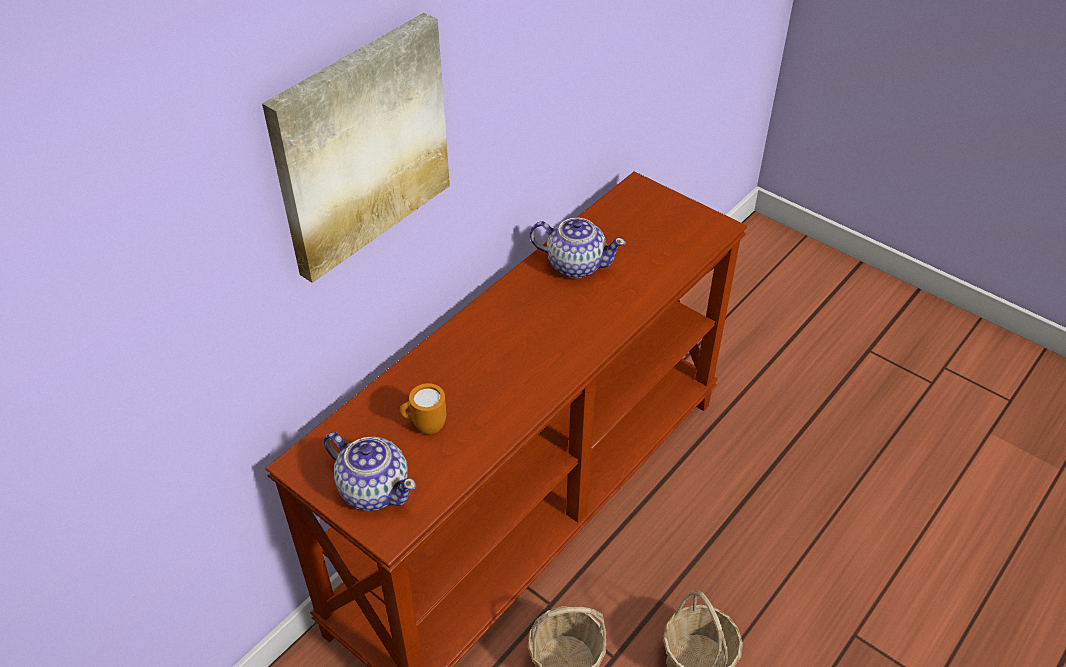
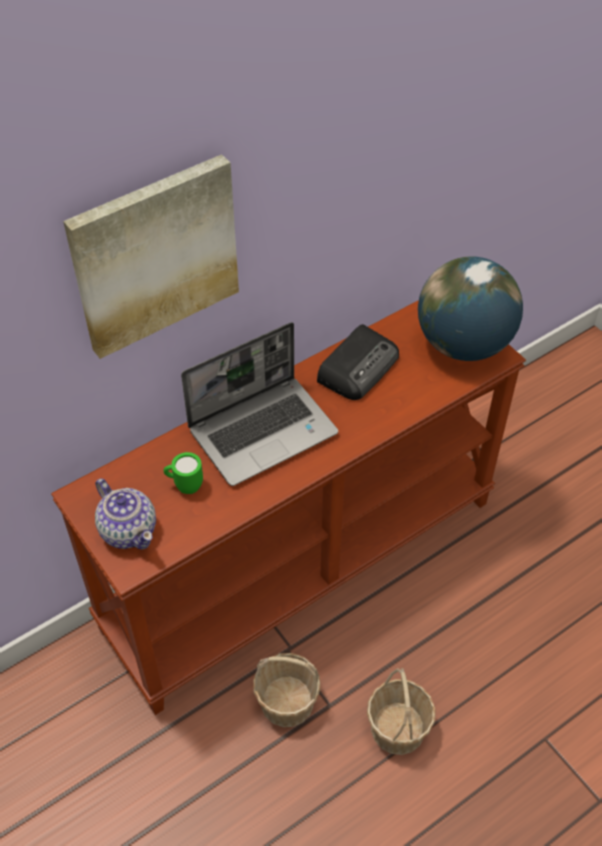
camera: 15 degrees right, 5 degrees up
(424, 426) = (185, 486): orange mug -> green mug
(494, 349) = (264, 430): none -> laptop
(575, 264) = (359, 367): teapot -> radio
(678, 222) = (464, 344): none -> globe

